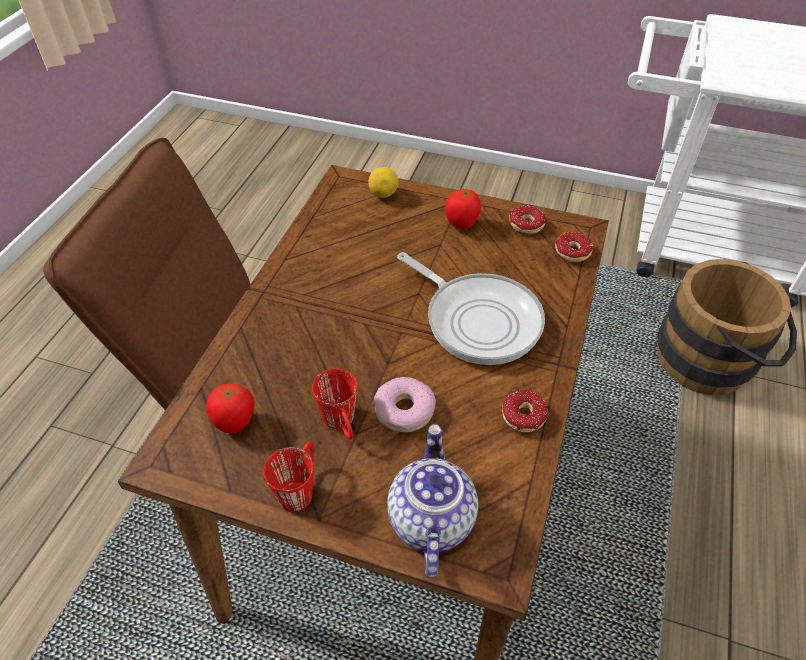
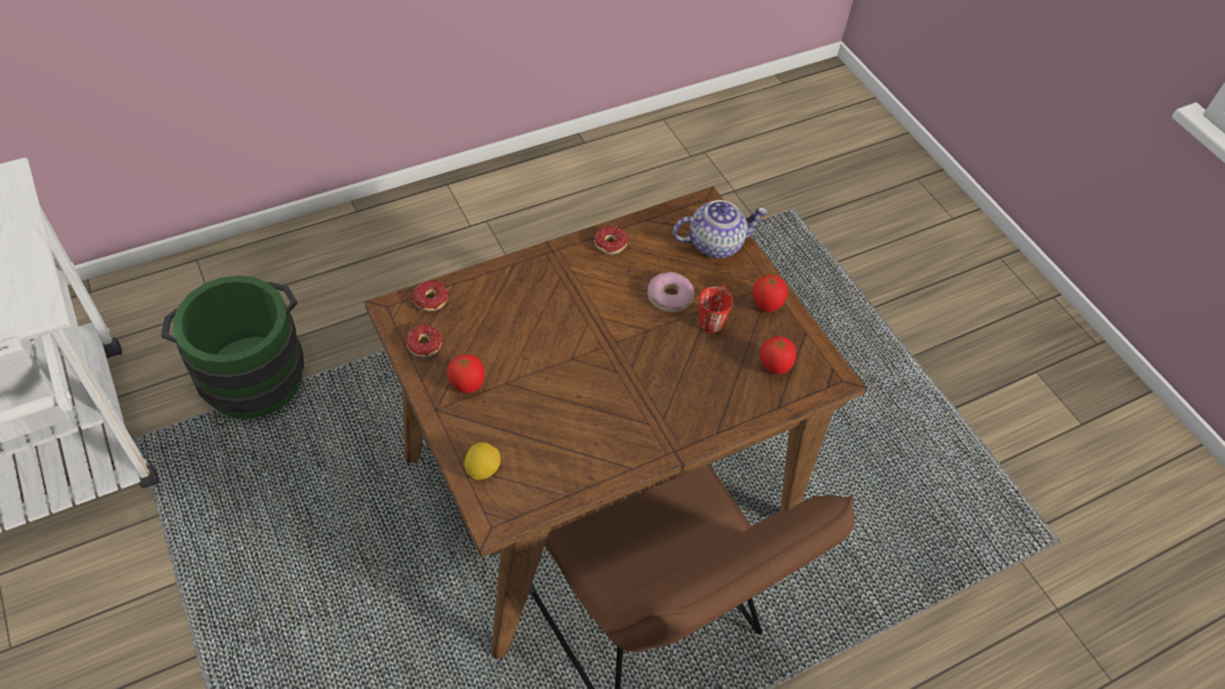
camera: 140 degrees left, 5 degrees up
(300, 486) = (766, 305): red mug -> tomato
(429, 519) = (715, 243): teapot -> teapot turned 150 degrees counterclockwise
(478, 319) = (559, 310): frying pan -> none
(712, 362) = (251, 371): brown bucket -> green bucket

